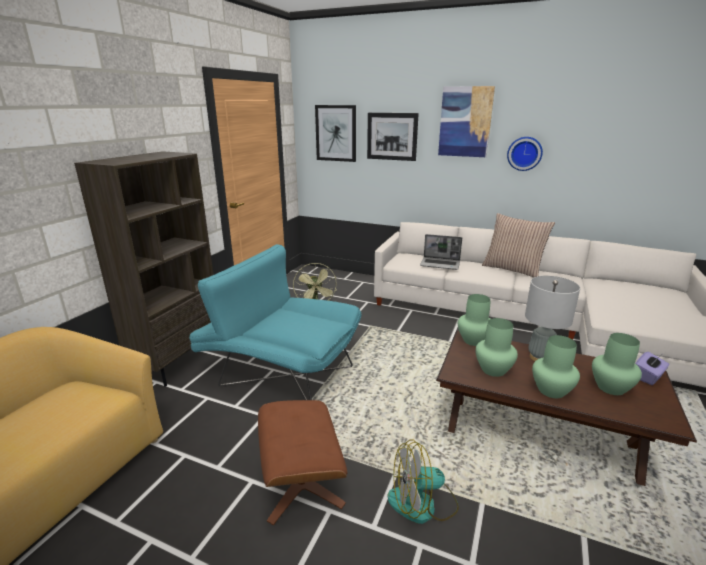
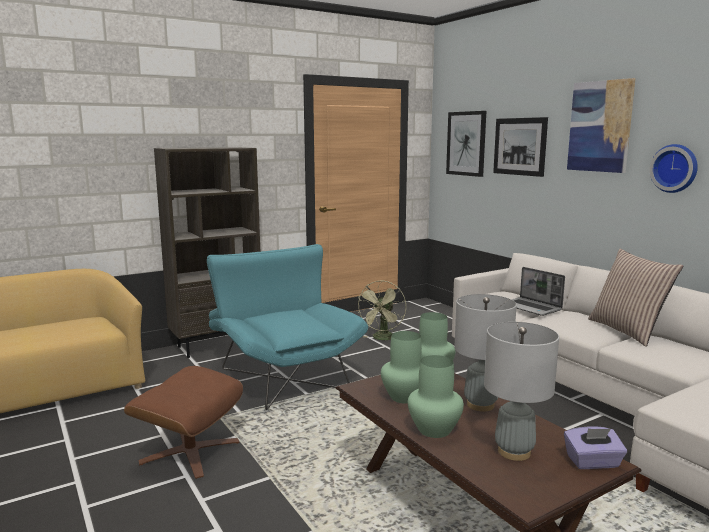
camera: 35 degrees right, 10 degrees down
(422, 503) = (261, 505): fan -> none
(610, 388) = (513, 452): green vase -> grey table lamp

